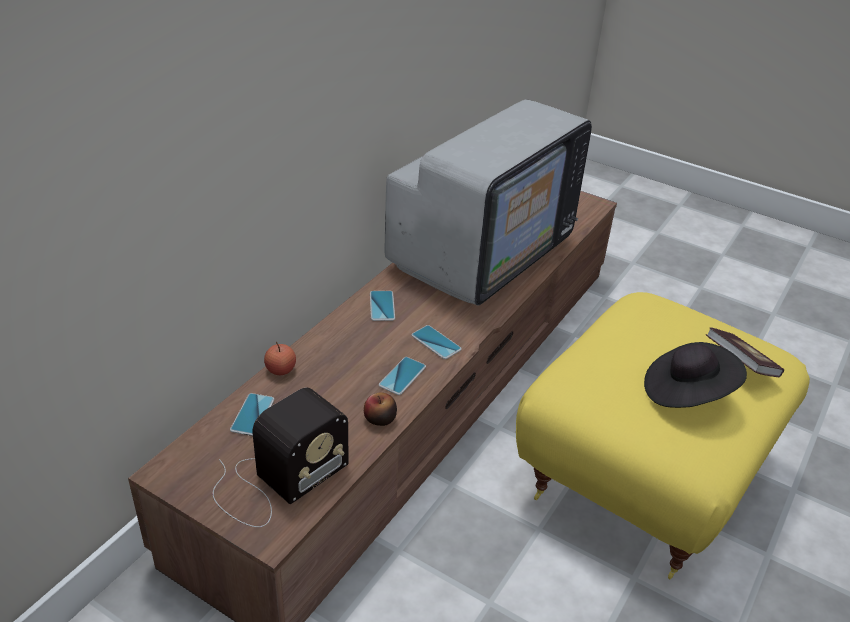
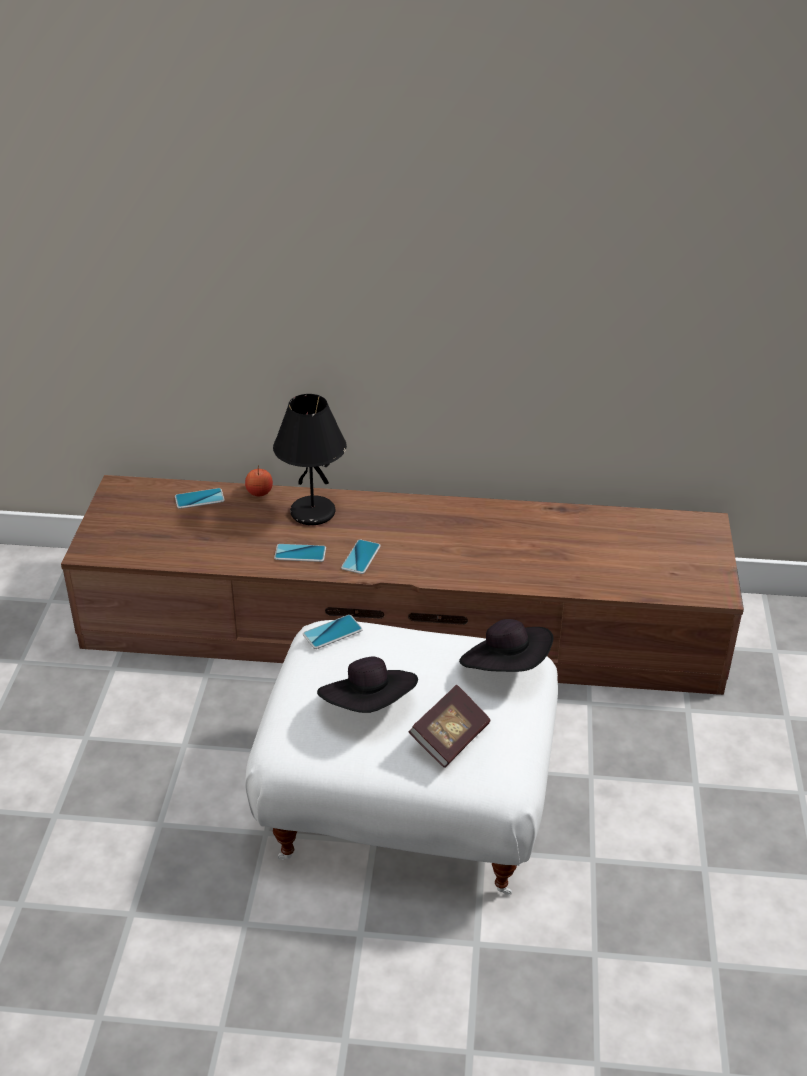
camera: 65 degrees right, 0 degrees up
(276, 481) = (139, 535): radio -> none
(345, 348) = (312, 513): none -> black table lamp
(380, 419) = (239, 559): apple -> none
(382, 306) = (386, 512): phone -> phone (332, 632)
(481, 254) = (527, 542): television -> none
(642, 473) = (409, 808): yellow ottoman -> white ottoman
(665, 308) = (506, 668): none -> black hat

